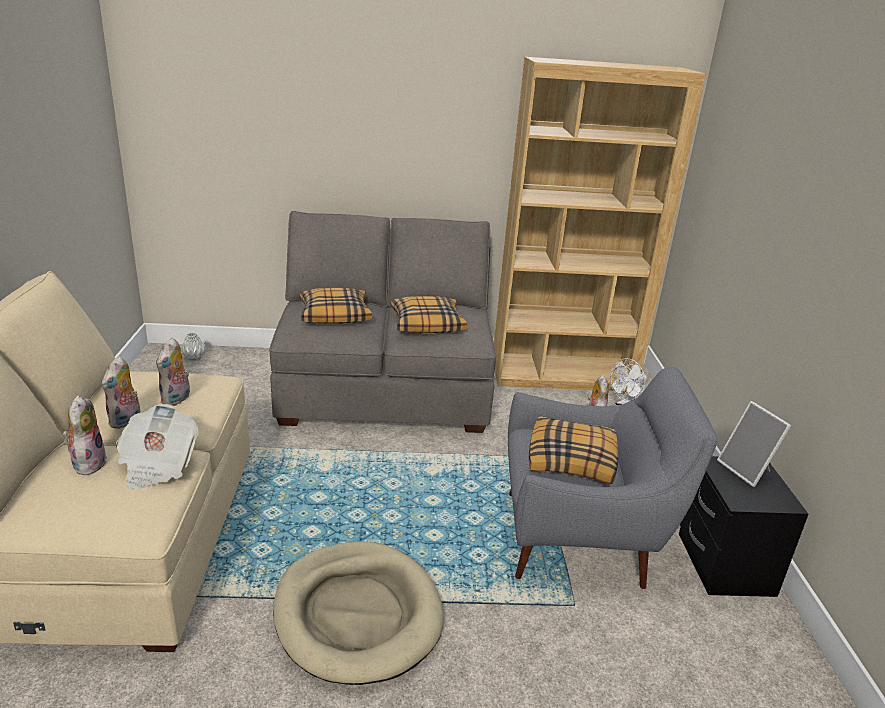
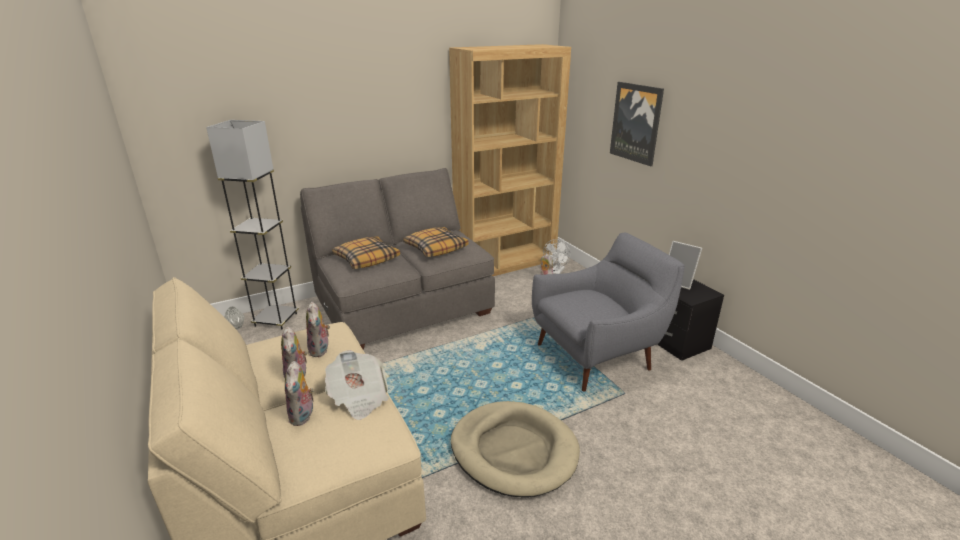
camera: 25 degrees left, 0 degrees up
(88, 463) = (303, 416): plush toy -> plush toy turned 150 degrees counterclockwise
(238, 363) = (276, 320): none -> grey floor lamp
(572, 460) = (593, 305): pillow -> none
(766, 204) = (636, 123): none -> picture

